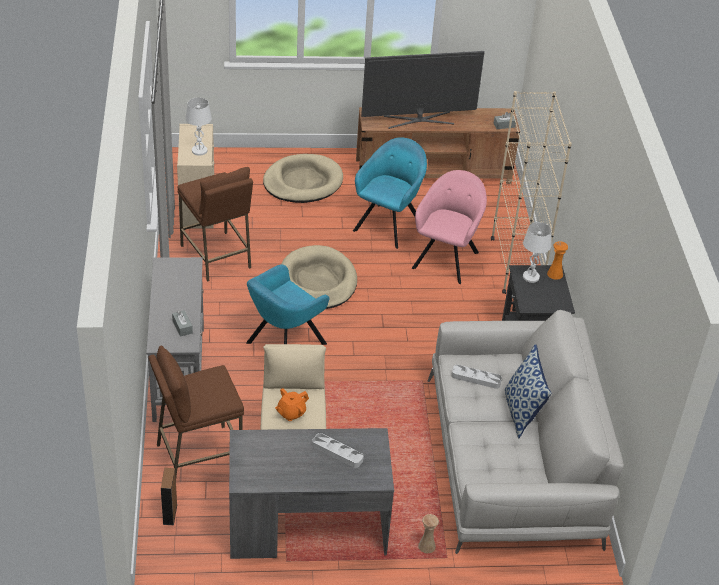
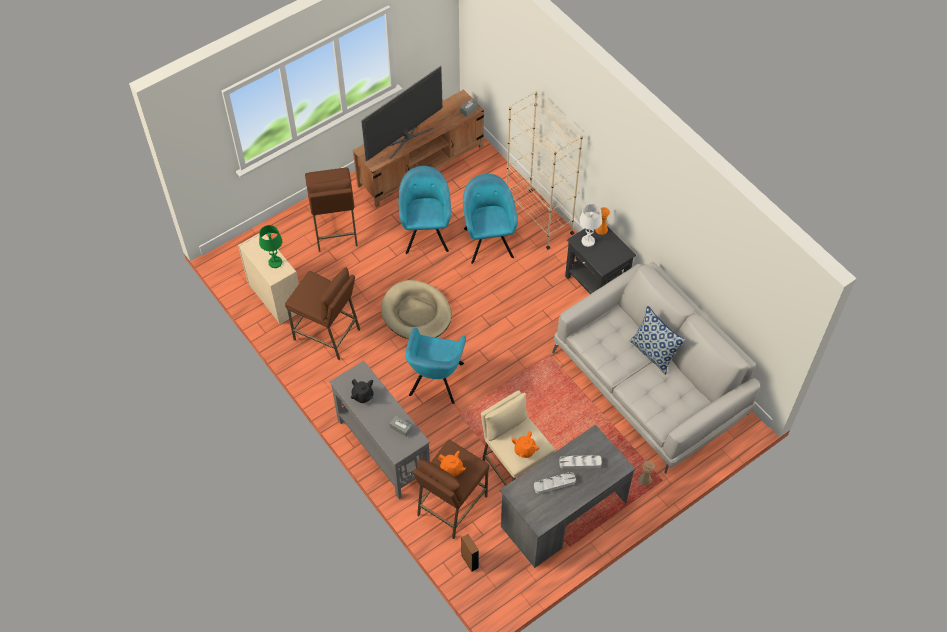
camera: 30 degrees left, 15 degrees up
(172, 283) = (363, 396): none -> black teapot
(199, 150) = (275, 262): white table lamp -> green table lamp
(200, 389) = (451, 469): none -> orange teapot
(303, 182) = (335, 229): beige dog bed -> brown stool
(446, 258) = (488, 240): pink armchair -> turquoise armchair
(476, 378) = (606, 344): grey tray -> grey tray (554, 484)

